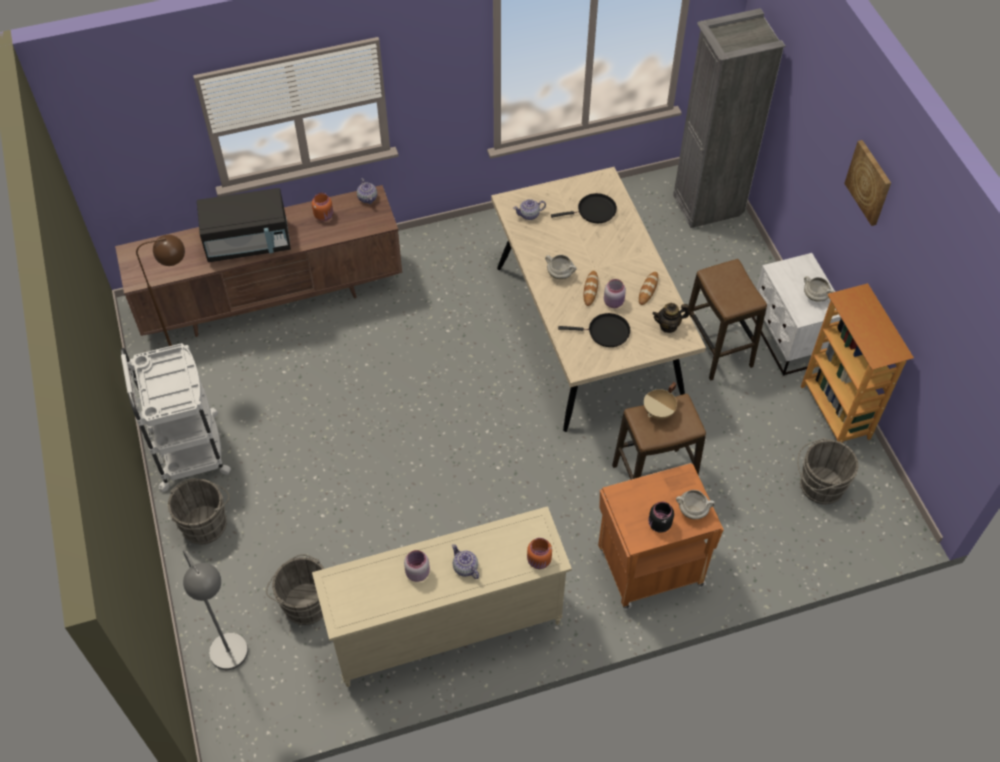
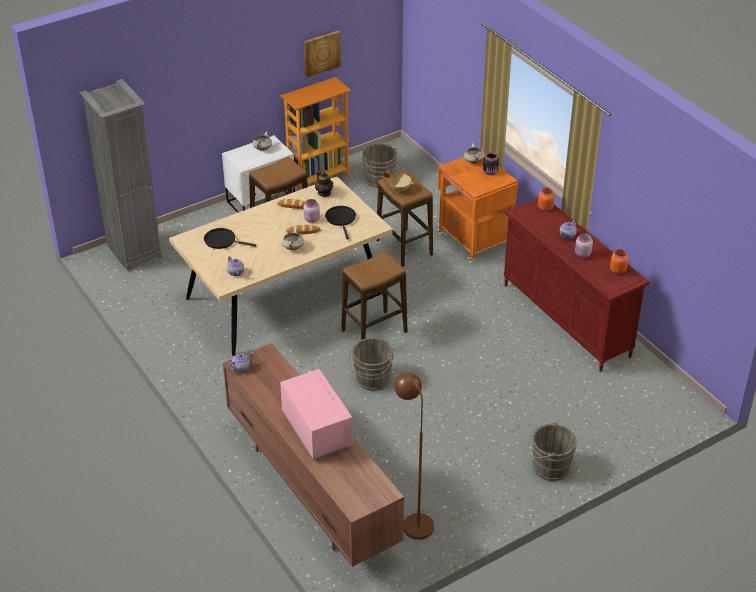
camera: 105 degrees left, 15 degrees down
(190, 451) = (489, 497): white cart -> none
(235, 661) = (646, 417): grey floor lamp -> none
(248, 242) = (317, 430): black microwave -> pink microwave
(304, 602) = (583, 394): grey bucket -> grey bucket (372, 380)
(324, 216) = (270, 389): orange jar -> orange jar (617, 270)
(447, 631) = (566, 320): beige dresser -> red dresser
(494, 406) = (374, 332): none -> stool
(594, 211) = (222, 241): black frying pan -> black frying pan turned 45 degrees counterclockwise
(869, 182) = (241, 51): picture -> picture (321, 53)

